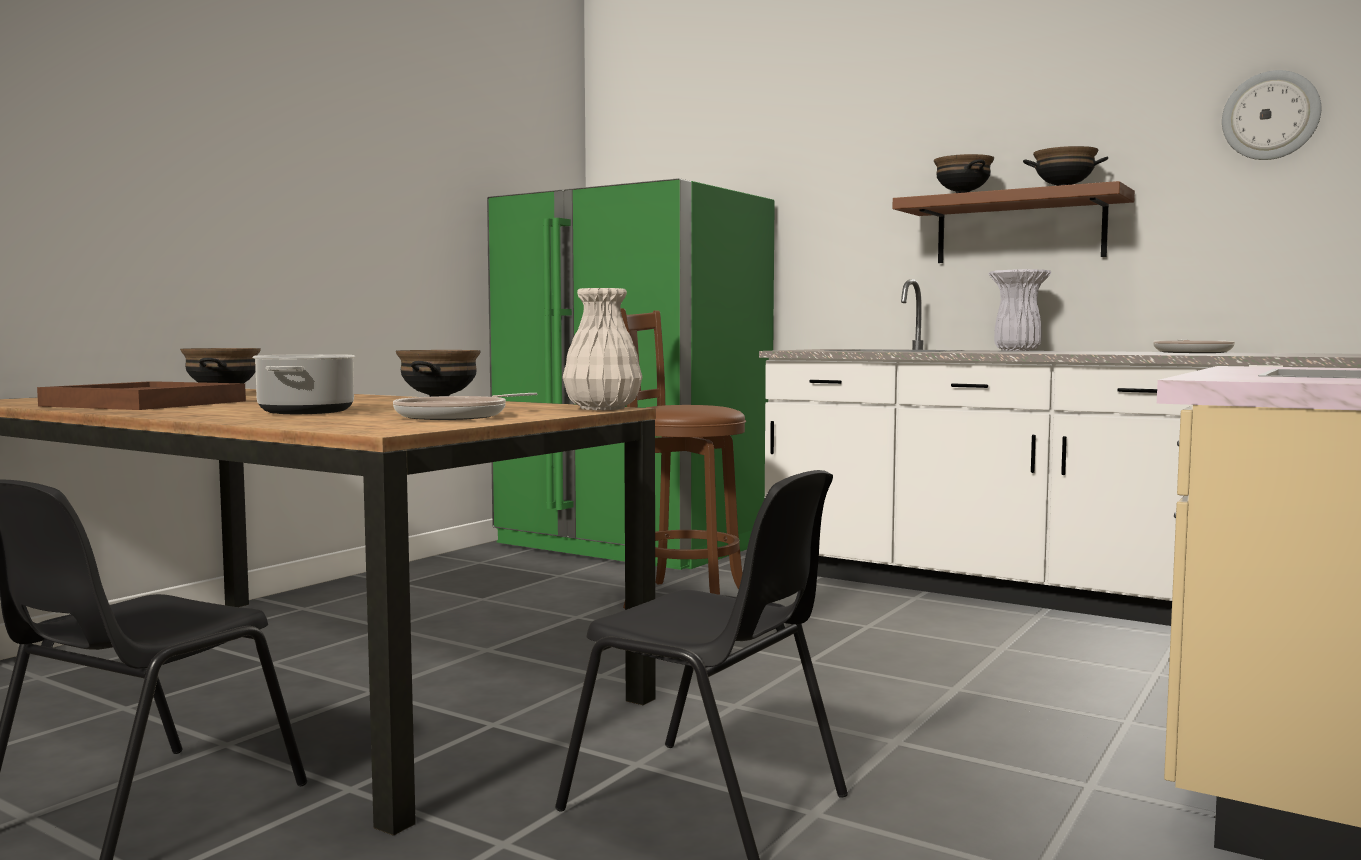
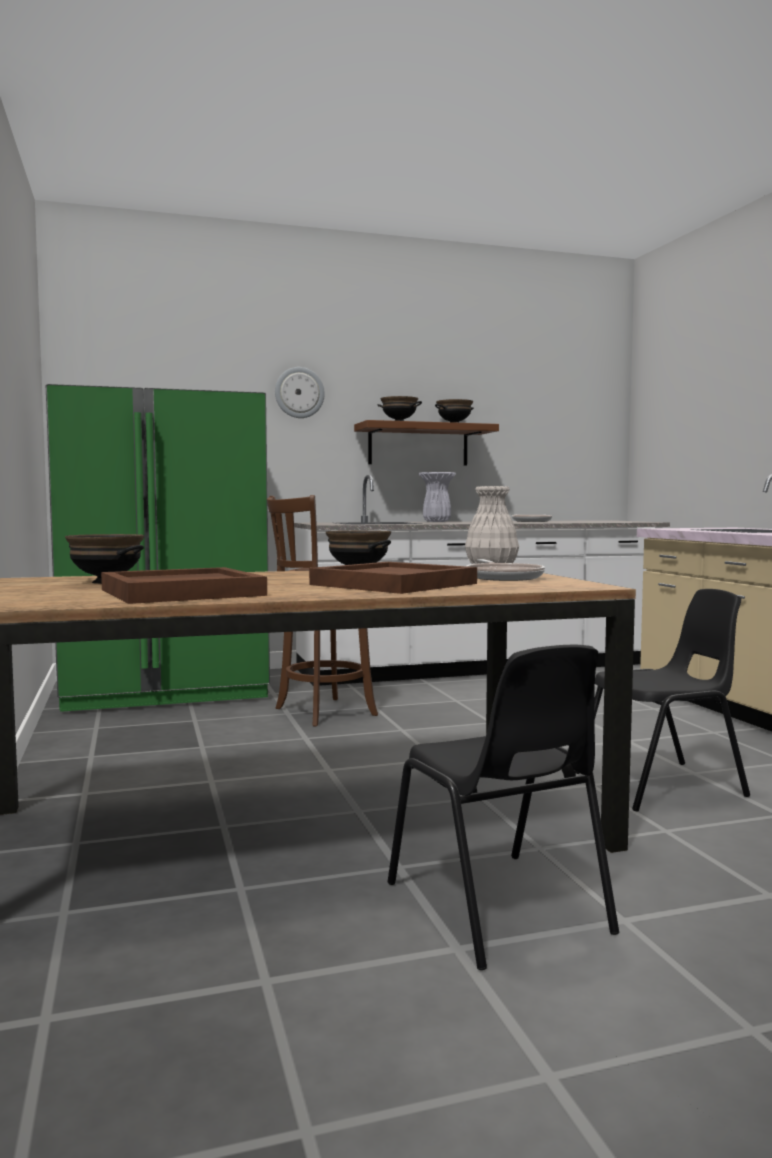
camera: 50 degrees left, 0 degrees up
(306, 412) = (392, 584): cooking pot -> brown tray
(1270, 116) = (541, 395): wall clock -> wall clock (299, 392)

